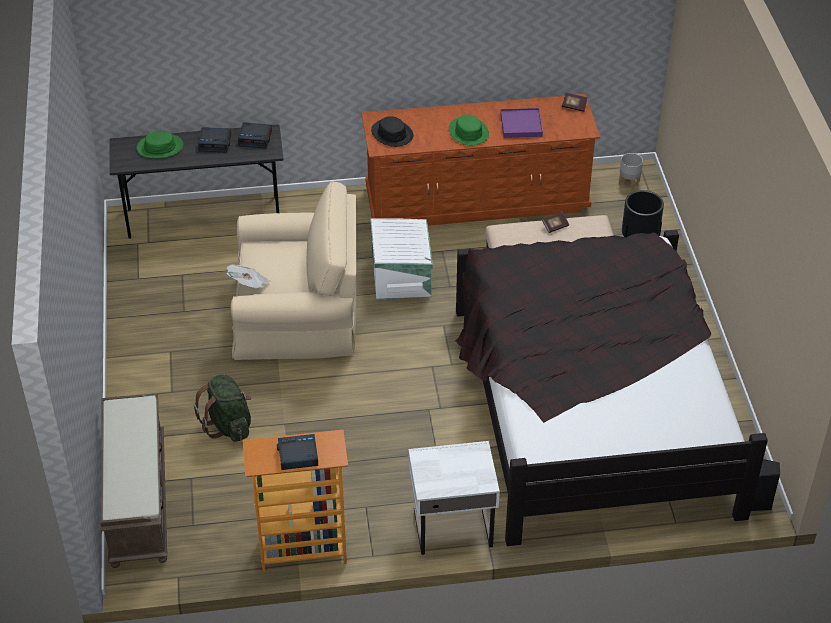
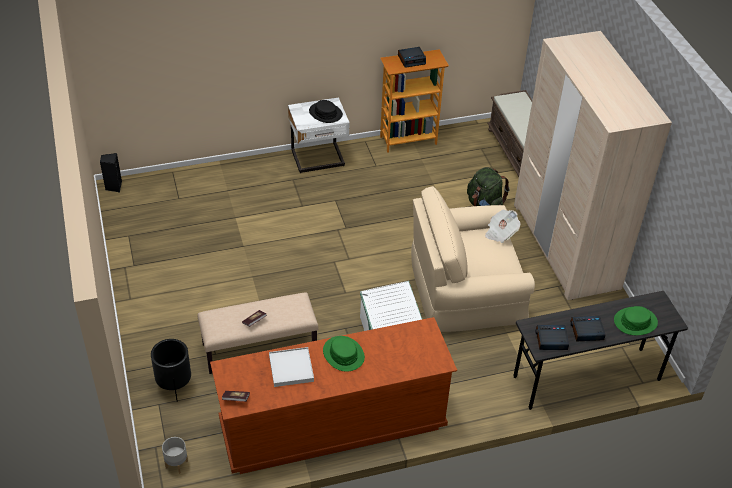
camera: 170 degrees right, 0 degrees up
(147, 360) = (565, 245): none -> beige wardrobe
(392, 133) = (419, 345): black hat -> black hat (325, 113)
(521, 125) = (291, 368): purple tray -> white tray
(591, 407) = (226, 238): black bed -> none

